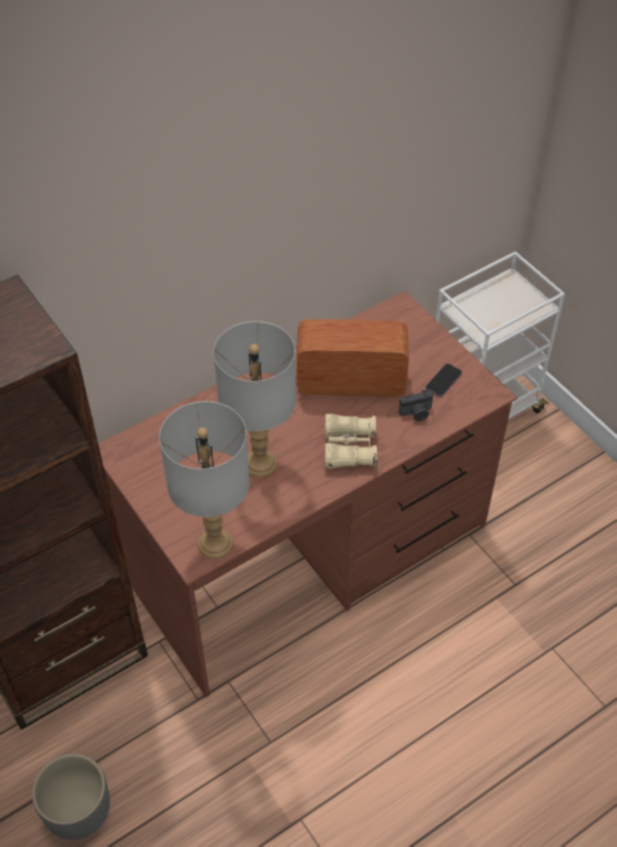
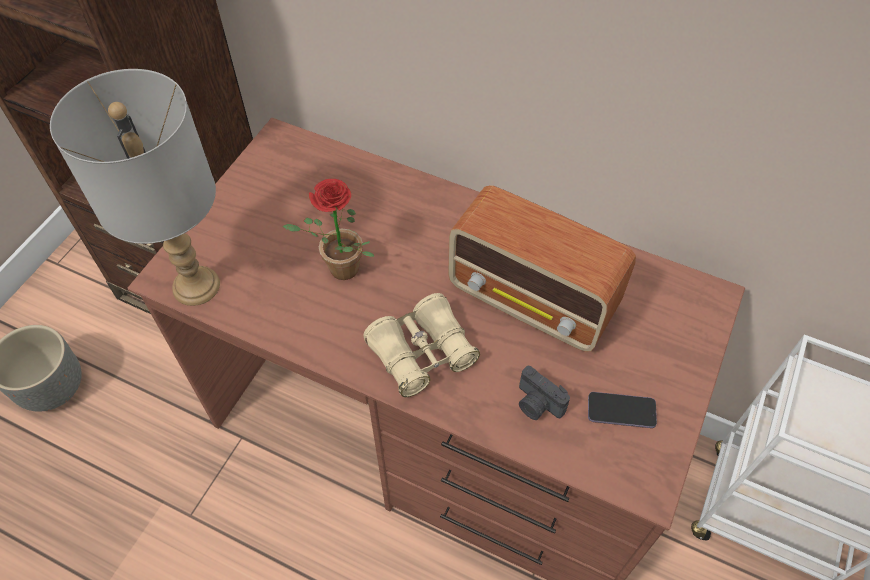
camera: 60 degrees right, 5 degrees up
(260, 464) = (338, 271): grey table lamp -> potted plant
(349, 382) = (533, 300): radio -> radio turned 150 degrees clockwise

